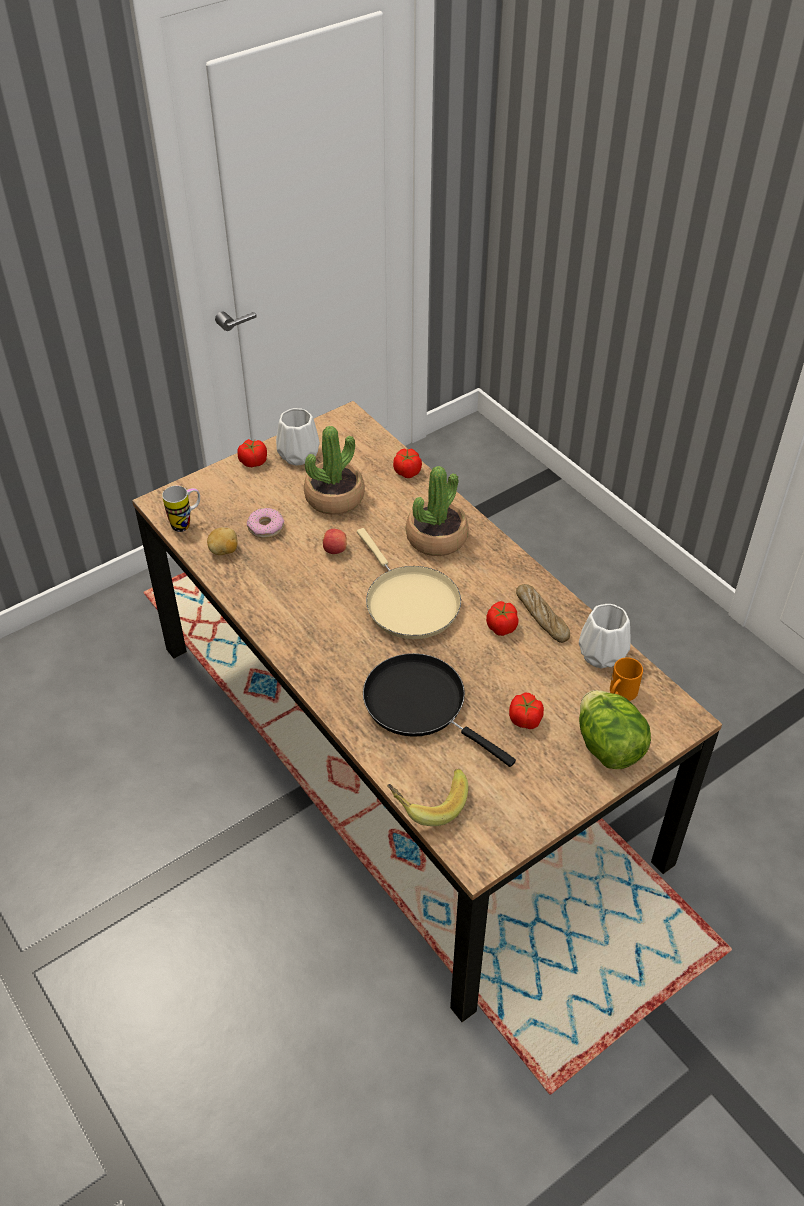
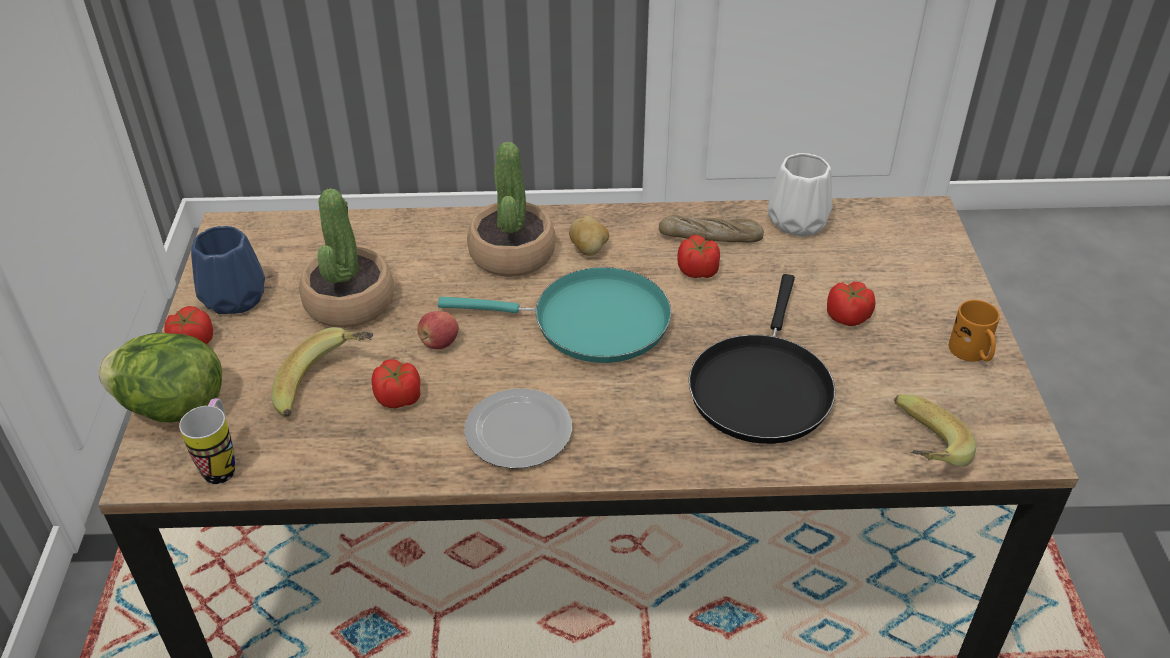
camera: 55 degrees left, 5 degrees down
(224, 551) = (322, 448): potato -> potato (589, 250)
(266, 527) = (327, 387): donut -> banana
(296, 618) = (520, 432): none -> plate
(299, 455) = (236, 297): white vase -> blue vase
(407, 472) = (381, 227): tomato -> tomato (399, 398)
(409, 602) = (591, 322): beige frying pan -> turquoise frying pan
(420, 704) = (761, 387): black frying pan -> black frying pan turned 60 degrees counterclockwise
(608, 747) = (929, 278): lettuce -> lettuce (173, 407)
(620, 694) = (863, 237): orange mug -> orange mug (973, 354)

